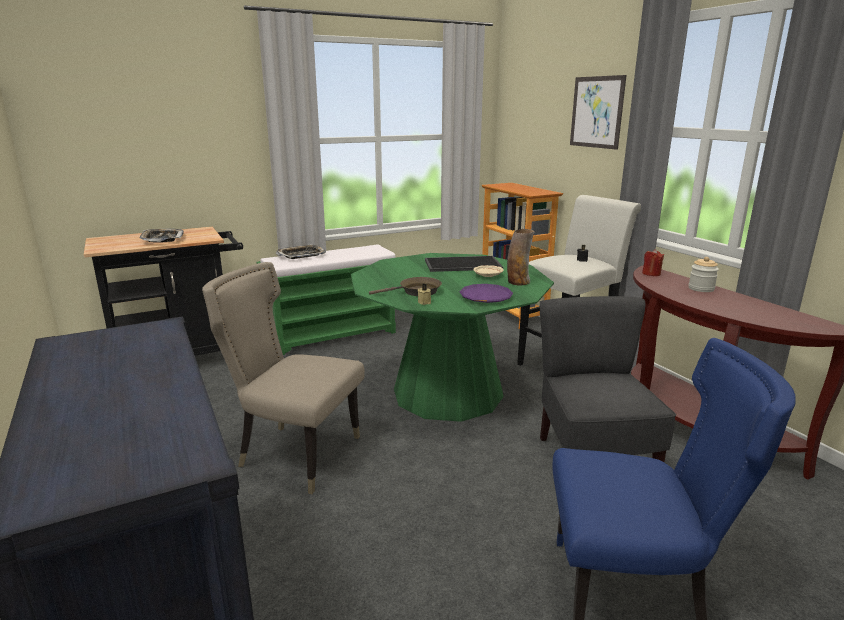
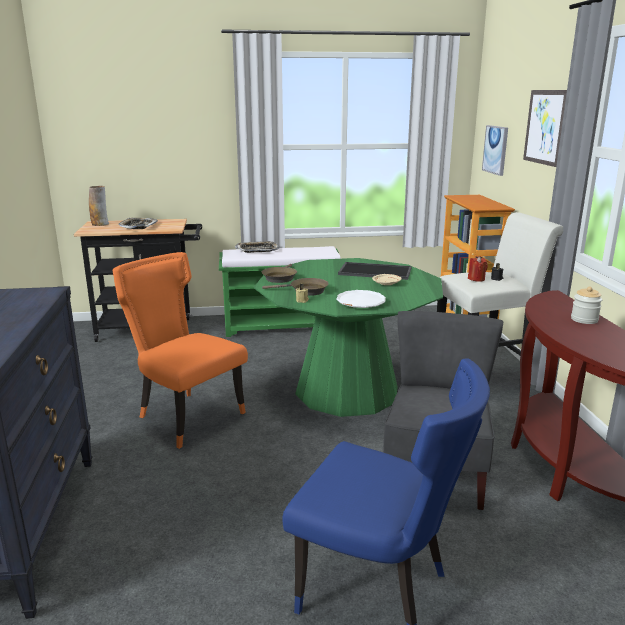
camera: 20 degrees right, 0 degrees up
(294, 453) = (186, 416): beige chair -> orange chair
(373, 281) = (280, 278): none -> brown frying pan
(485, 297) = (360, 302): purple plate -> white plate
(518, 282) = (407, 293): vase -> vase (100, 224)
(529, 137) = (496, 149): none -> picture
(651, 274) = (549, 299): red candle -> red candle (476, 279)

